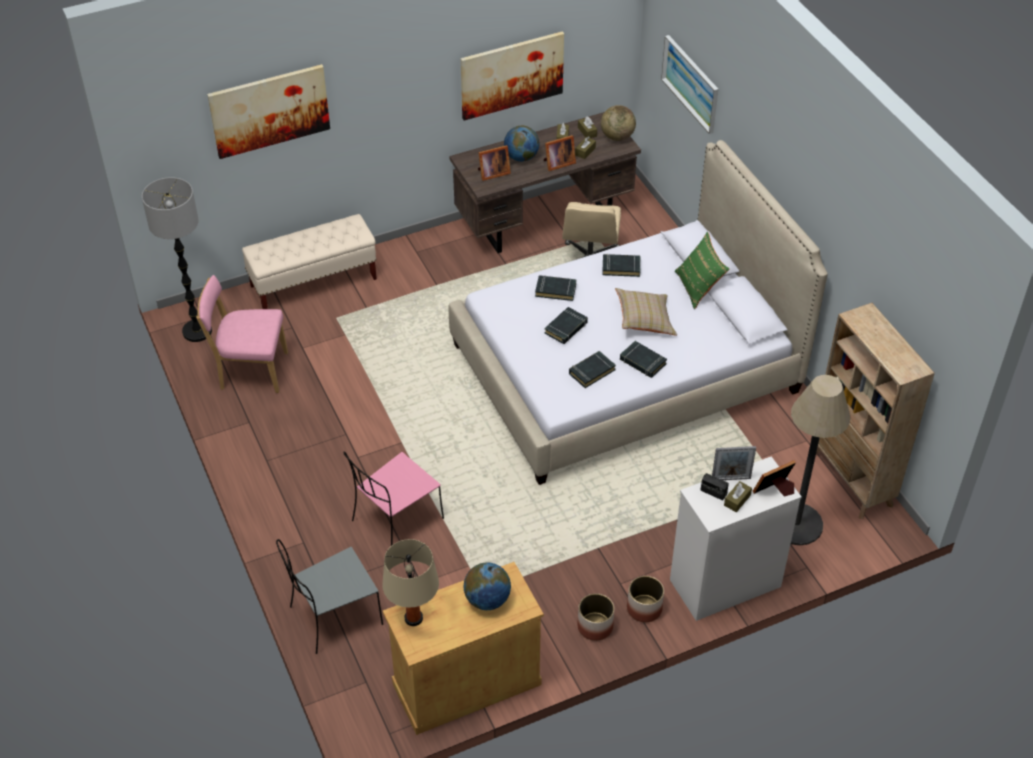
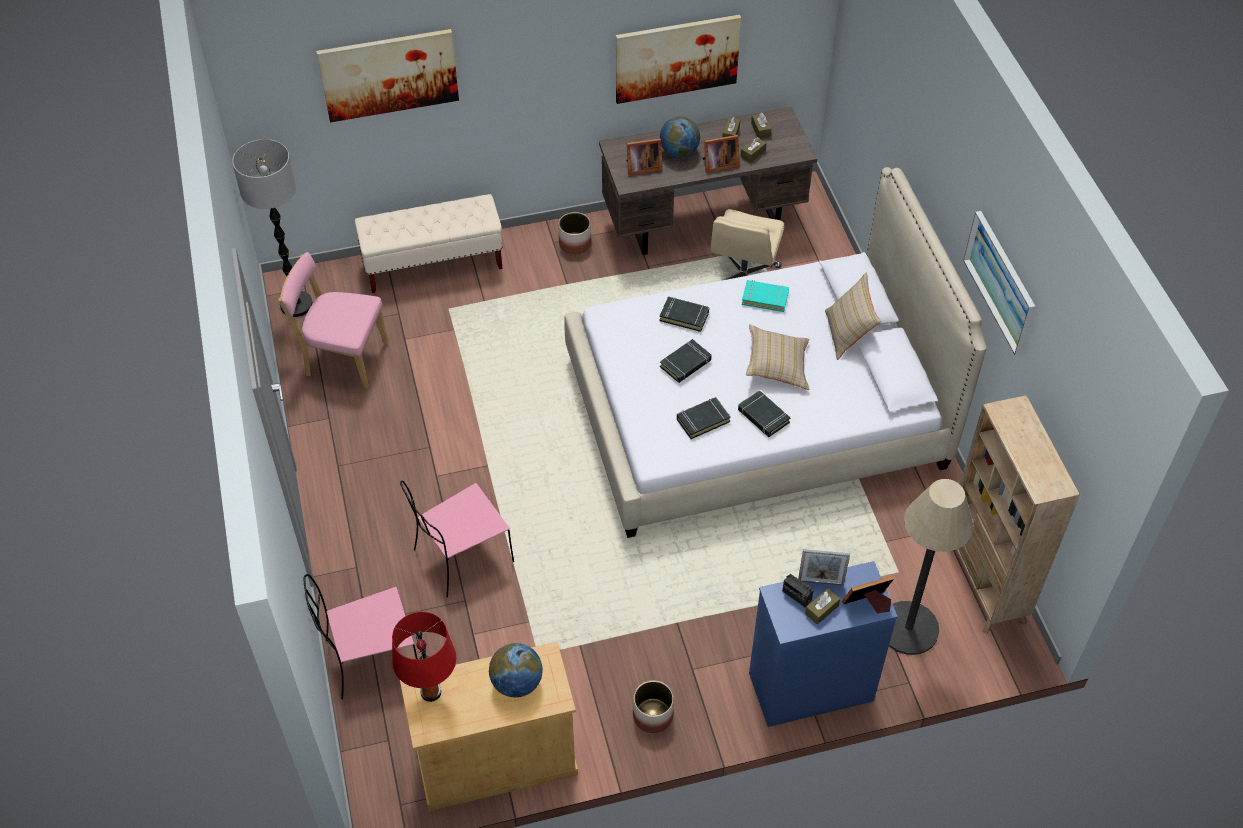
camera: 10 degrees right, 5 degrees up
(334, 617) = (370, 659): grey chair -> pink chair
(413, 618) = (431, 692): beige table lamp -> red table lamp
(617, 137) = (793, 140): globe -> none
(621, 267) = (765, 298): black book -> turquoise book
(644, 609) = (712, 703): planter -> planter (575, 244)
(691, 83) = (877, 94): picture -> picture (1000, 281)
(698, 287) = (848, 334): green pillow -> beige pillow
(724, 584) = (809, 687): white dresser -> blue dresser

